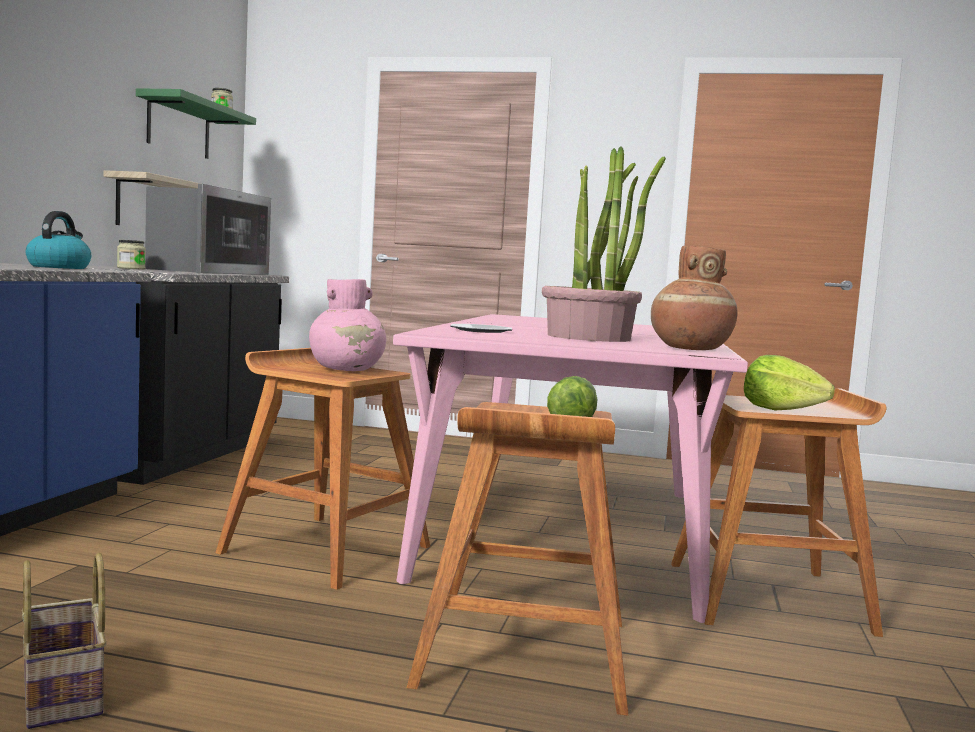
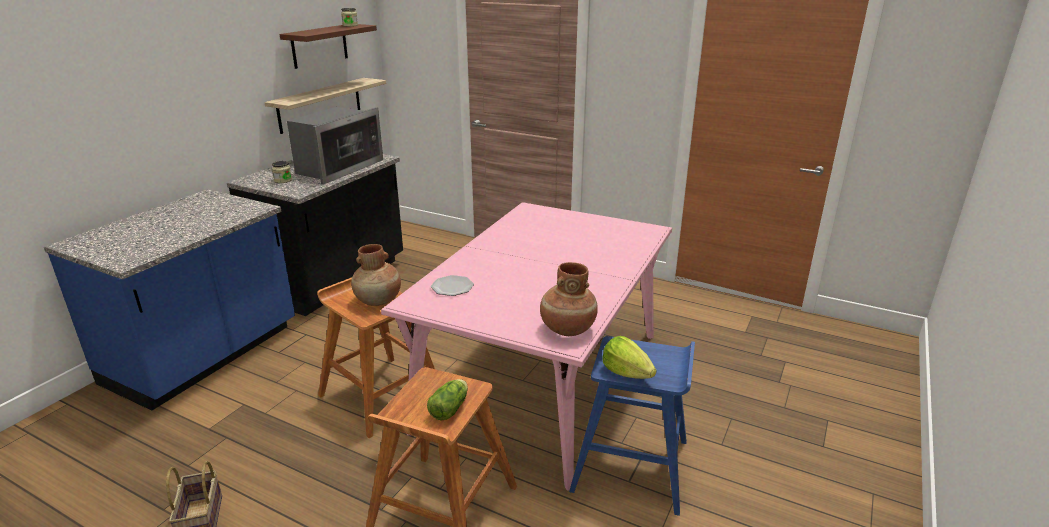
camera: 15 degrees right, 20 degrees up
(59, 267) = (224, 211): kettle -> none
(179, 127) = (319, 45): green shelf -> brown shelf
(347, 370) = (378, 300): pink vase -> brown vase
(589, 337) = (521, 296): potted plant -> none
(769, 597) = (632, 465): brown stool -> blue stool

